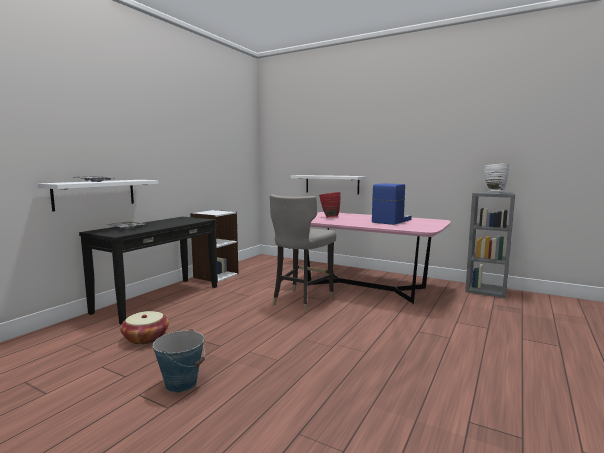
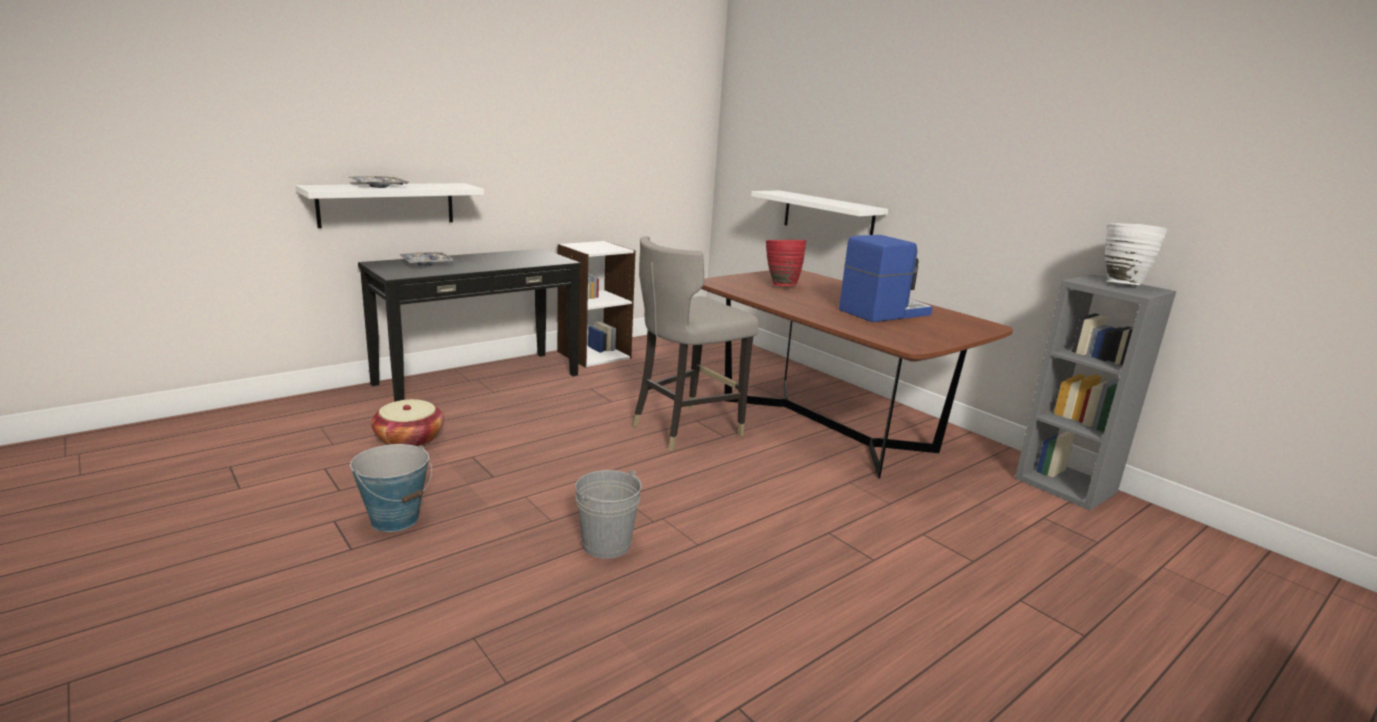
camera: 20 degrees right, 10 degrees up
(320, 364) = (606, 544): none -> grey bucket
(365, 286) = (824, 425): pink dining table -> brown dining table

